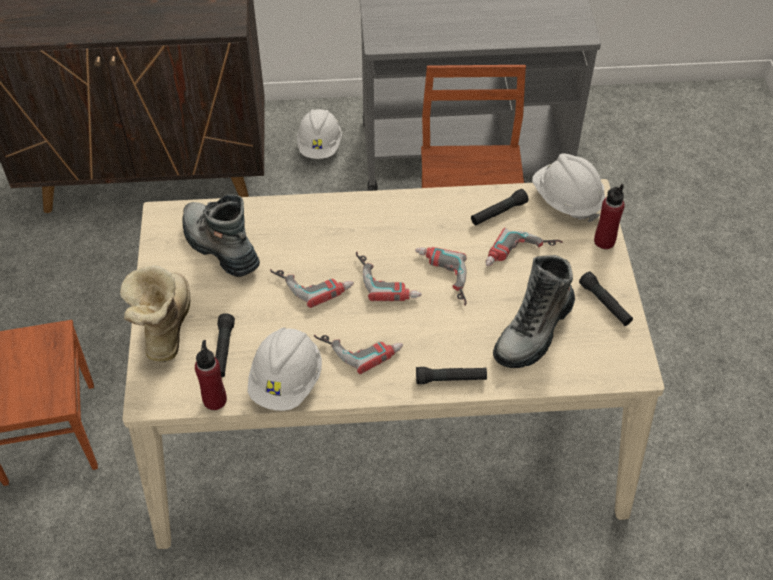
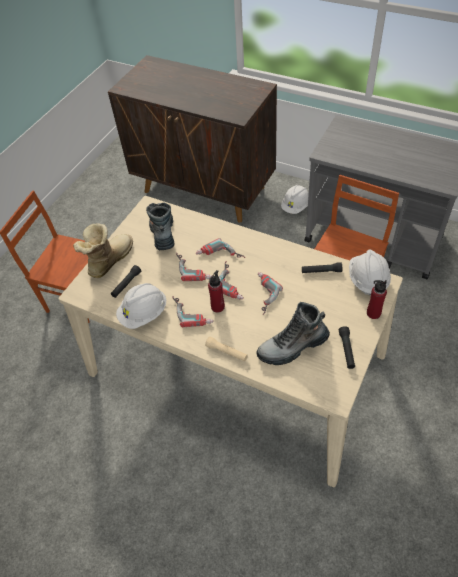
camera: 35 degrees right, 0 degrees up
(215, 400) = (104, 307): red bottle -> red bottle (218, 306)
(451, 379) = (226, 352): black flashlight -> beige flashlight
(522, 256) = (317, 301): power drill -> power drill (220, 257)

